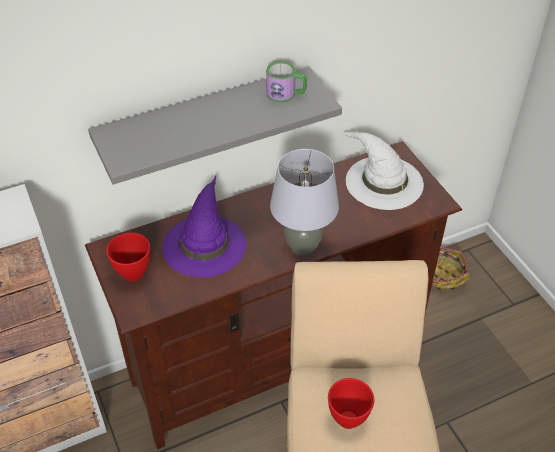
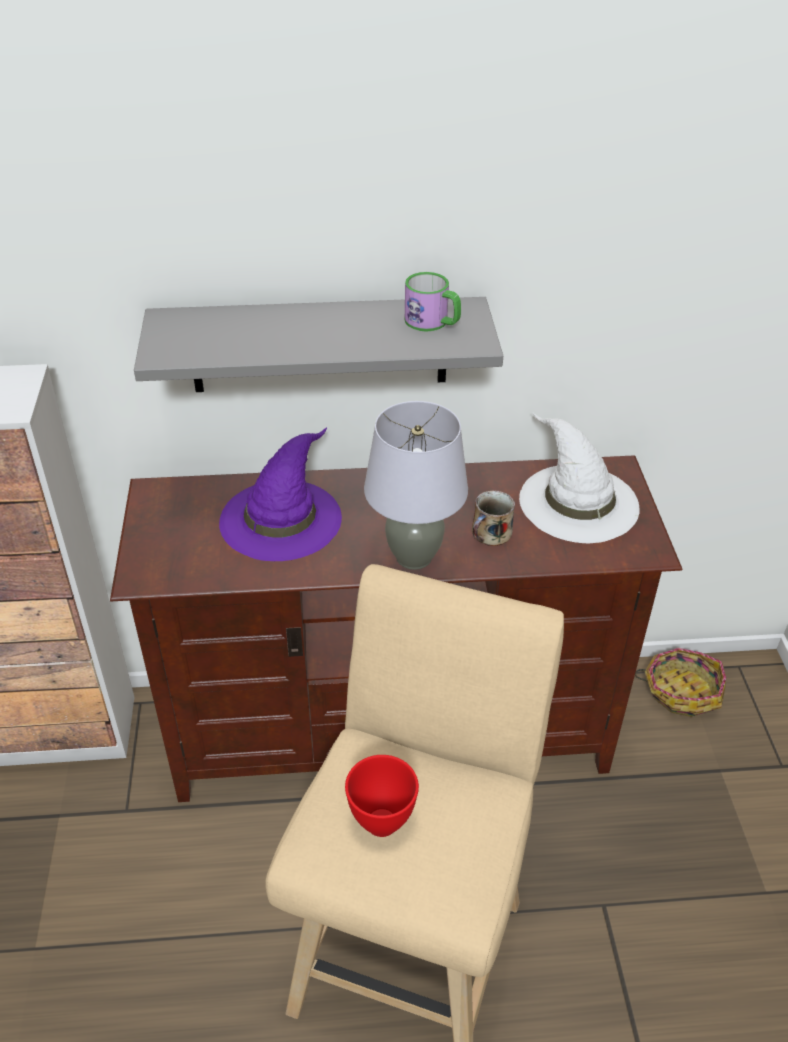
camera: 20 degrees right, 5 degrees down
(134, 273) = (170, 530): red bowl -> none
(341, 218) = (490, 534): none -> mug

